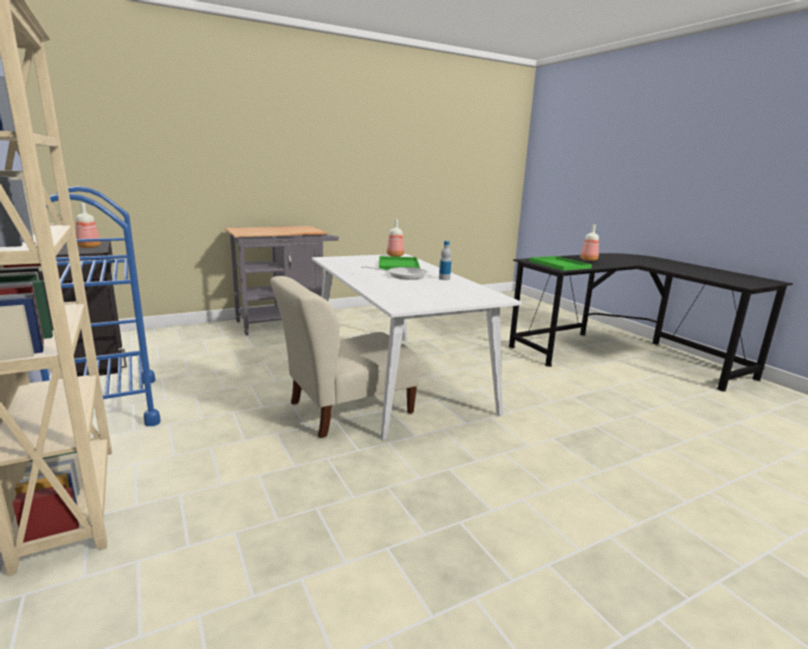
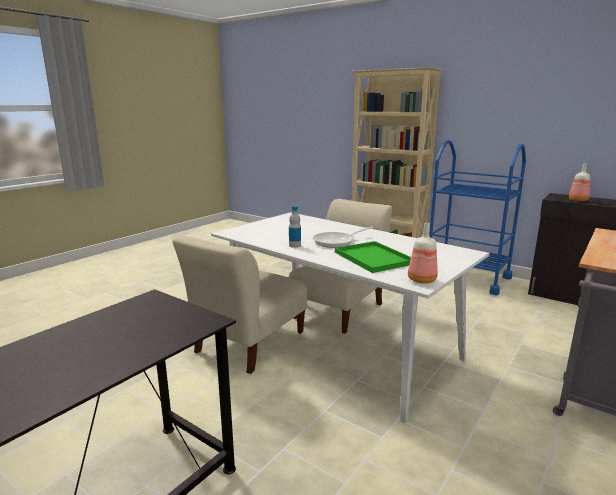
camera: 155 degrees right, 0 degrees up
(479, 399) = (247, 344): none -> beige chair
(558, 264) = (148, 316): green tray -> none
(589, 260) = (52, 367): bottle -> none

